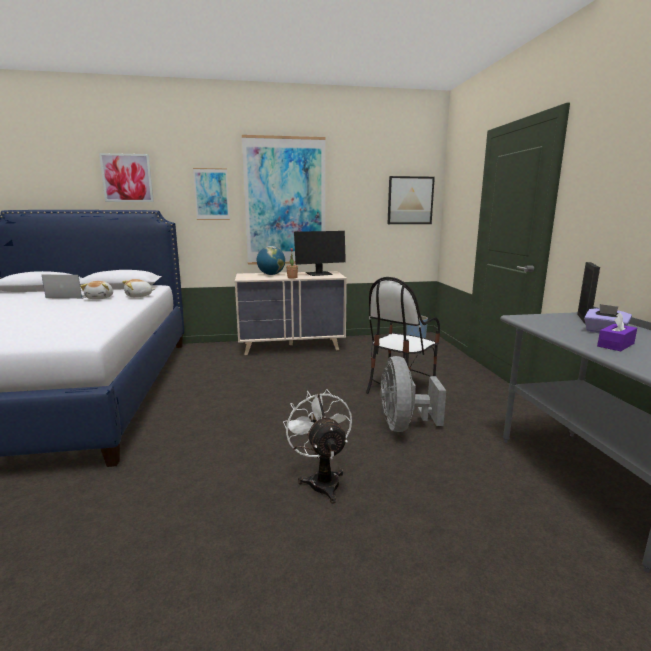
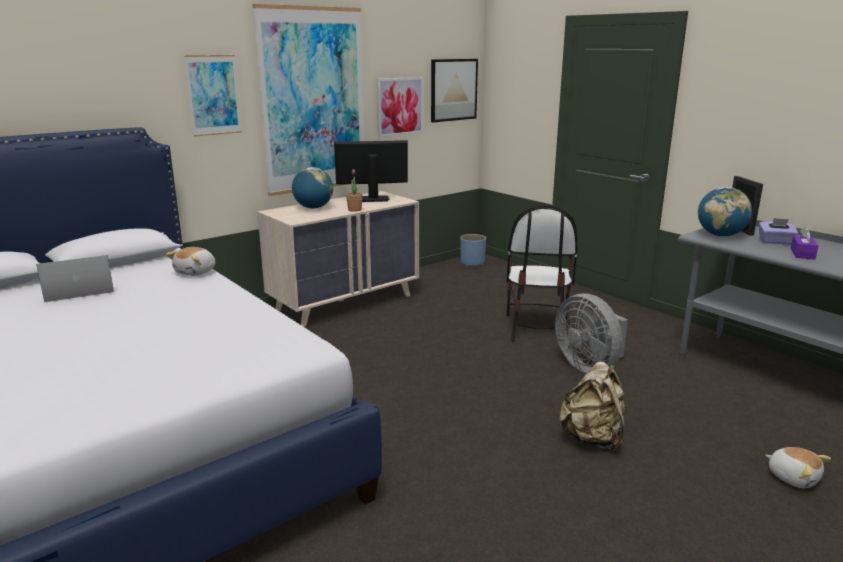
camera: 30 degrees left, 5 degrees up
(100, 298) = (144, 286): plush toy -> plush toy (793, 477)
(127, 178) = (78, 75): picture -> picture (399, 106)
(319, 274) = (373, 199): monitor -> monitor turned 135 degrees counterclockwise
(321, 480) = (592, 438): white fan -> beige backpack
(548, 320) = (720, 235): none -> globe

